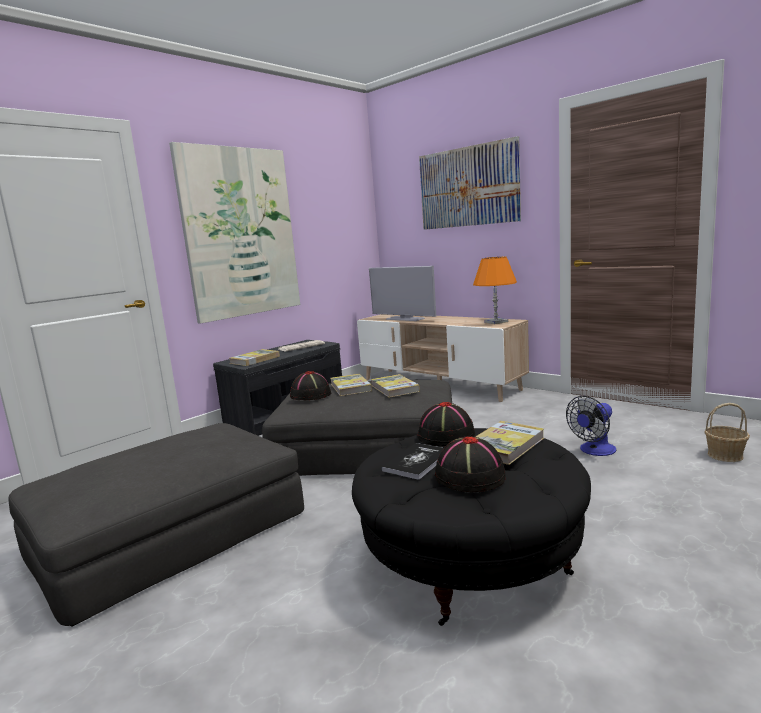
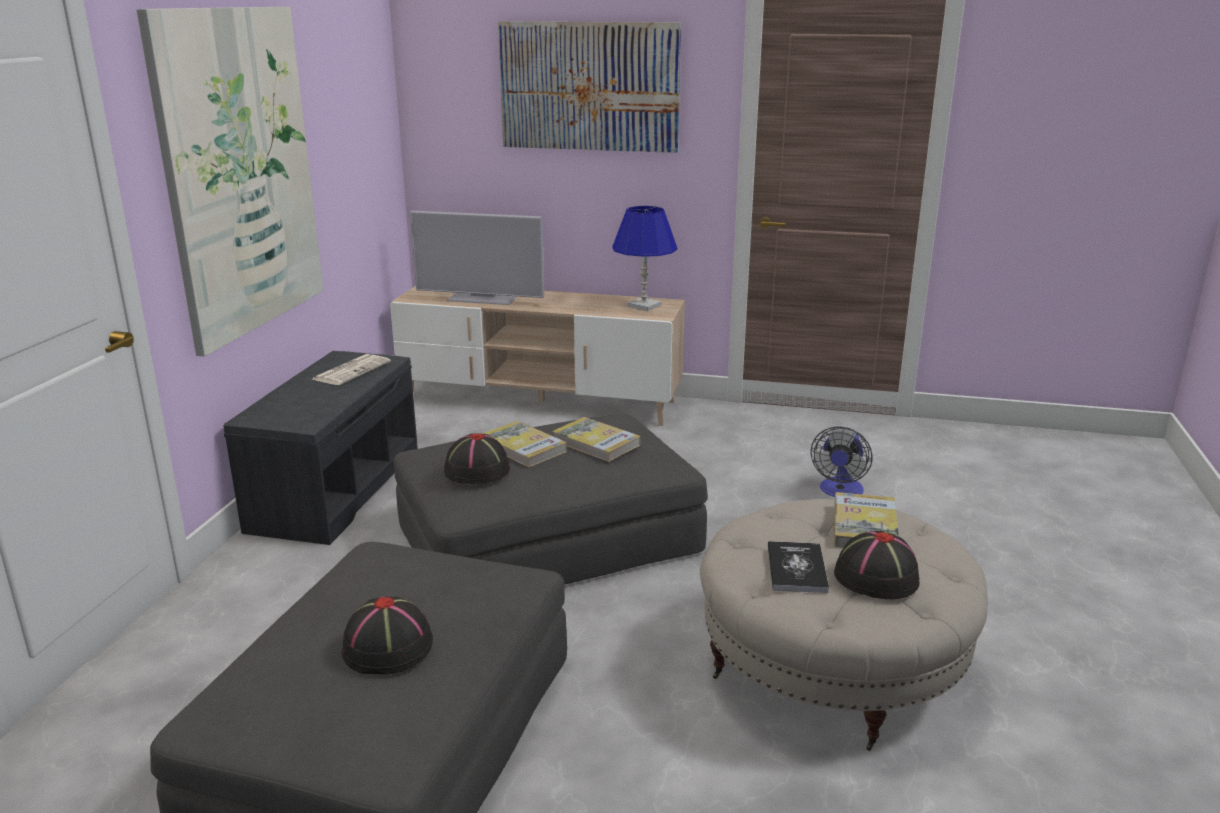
camera: 30 degrees left, 10 degrees up
(255, 360) = (306, 410): book -> none
(446, 436) = (782, 522): black hat -> black hat (388, 648)
(470, 559) = (830, 667): black ottoman -> beige ottoman
(496, 322) = (644, 305): orange table lamp -> blue table lamp
(725, 455) = (972, 477): basket -> none

